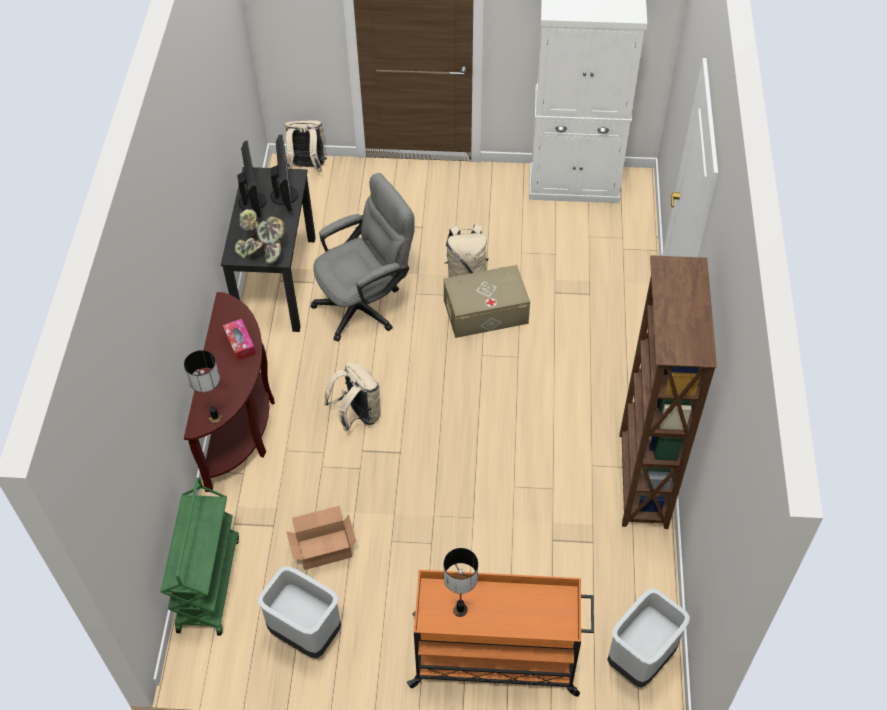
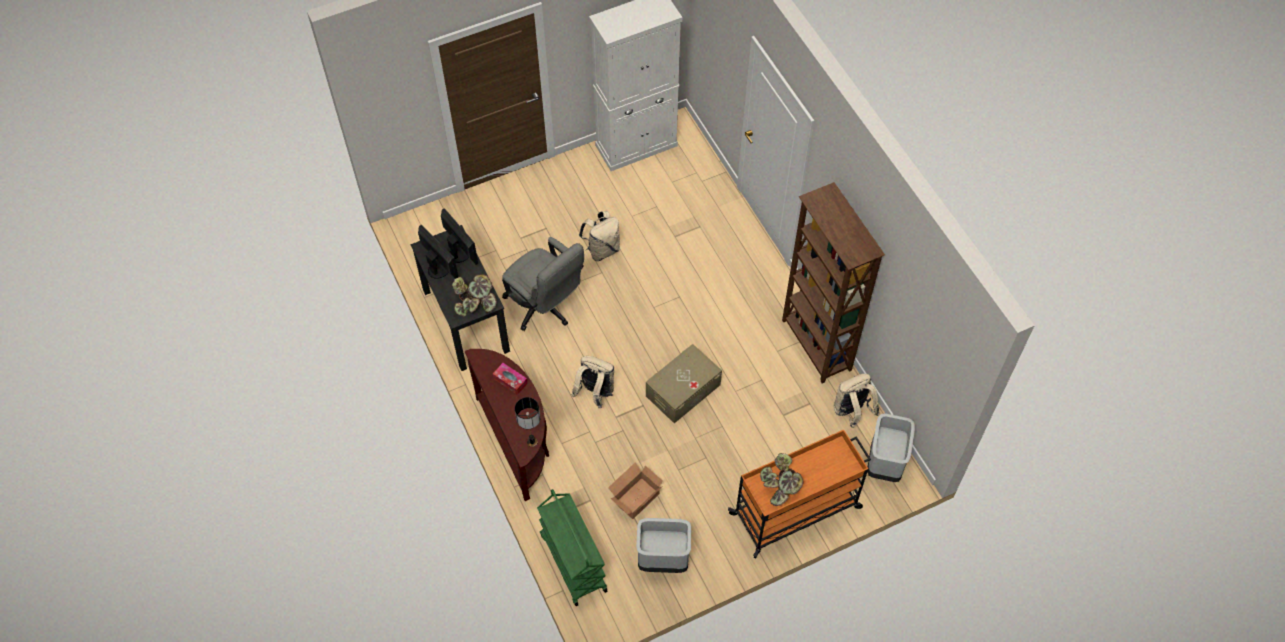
camera: 30 degrees left, 5 degrees up
(307, 167) = (424, 218): beige backpack -> beige backpack (851, 412)
(366, 304) = (545, 307): grey office chair -> grey office chair turned 105 degrees clockwise
(460, 610) = (780, 488): table lamp -> potted plant
(485, 312) = (635, 273): beige storage box -> beige storage box (683, 390)

